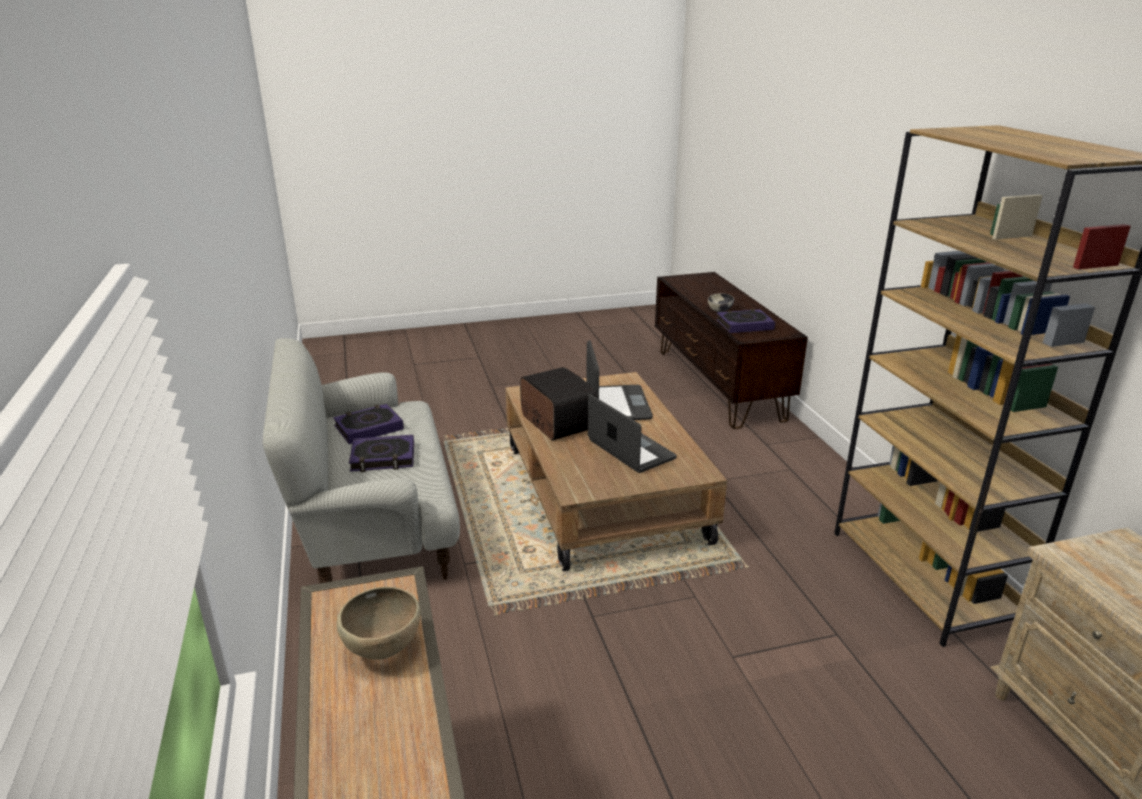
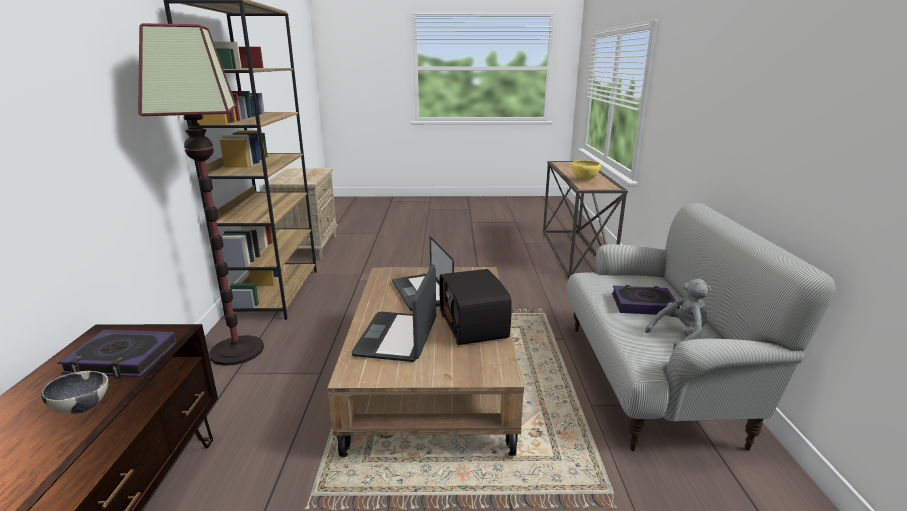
camera: 165 degrees left, 5 degrees down
(369, 428) = (679, 336): book -> grey plush toy
(384, 650) = (584, 180): brown bowl -> yellow bowl
(825, 488) = (236, 350): none -> floor lamp

